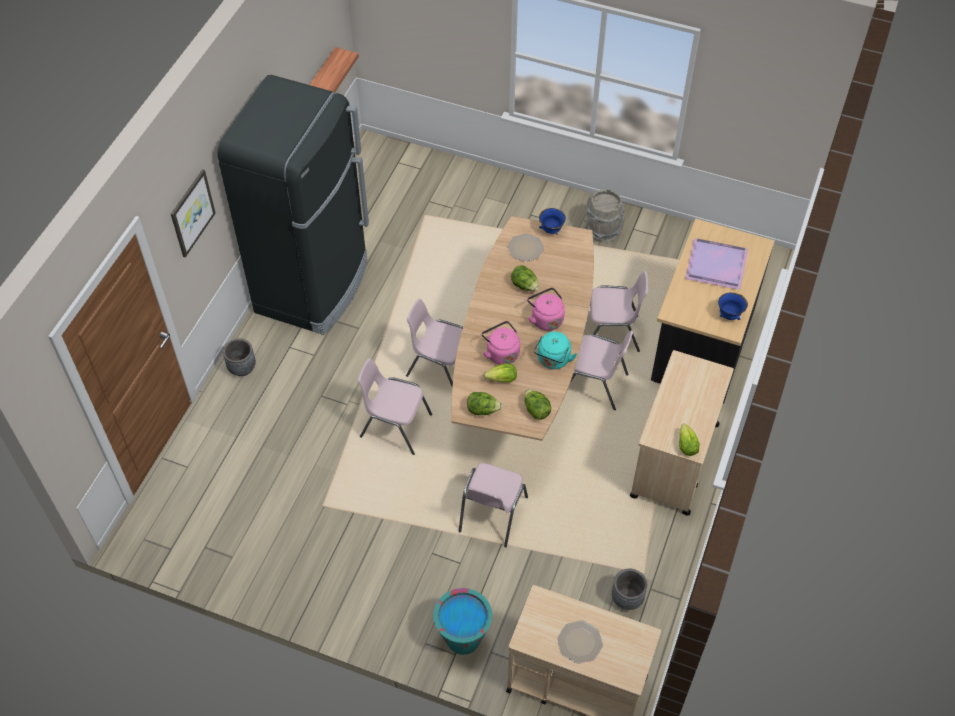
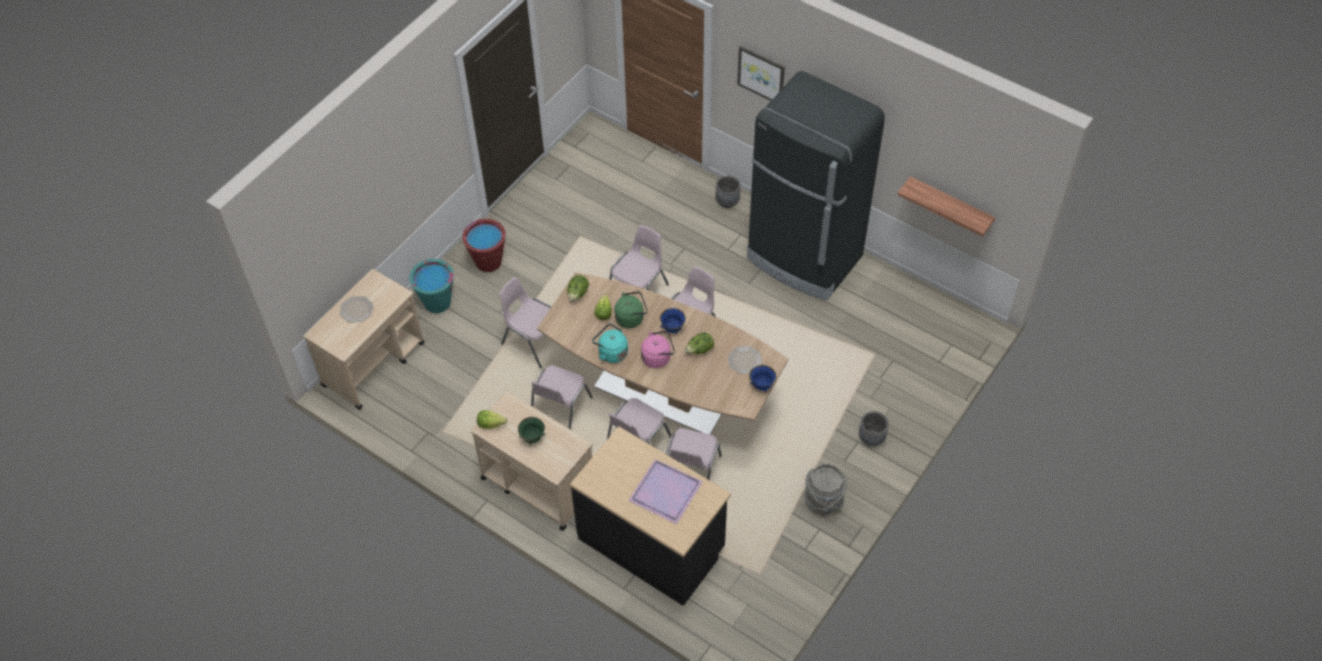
camera: 105 degrees right, 0 degrees up
(385, 597) = (488, 262): none -> red bucket
(501, 353) = (631, 318): pink kettle -> green kettle
(536, 410) = (565, 329): lettuce -> none
(577, 463) = (560, 411): none -> pink chair
(627, 598) = (426, 414): grey planter -> grey planter (871, 438)
(688, 403) = (532, 438): none -> green bowl
(729, 315) = (602, 484): blue bowl -> blue bowl (672, 328)

